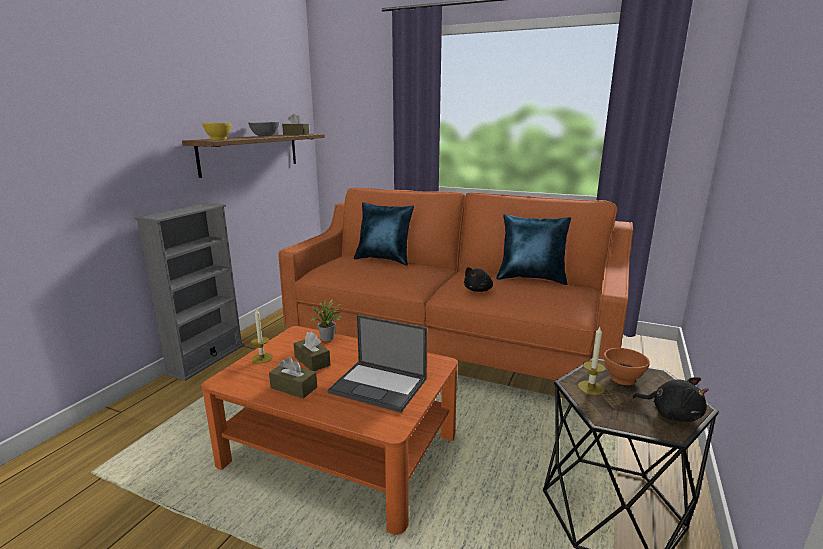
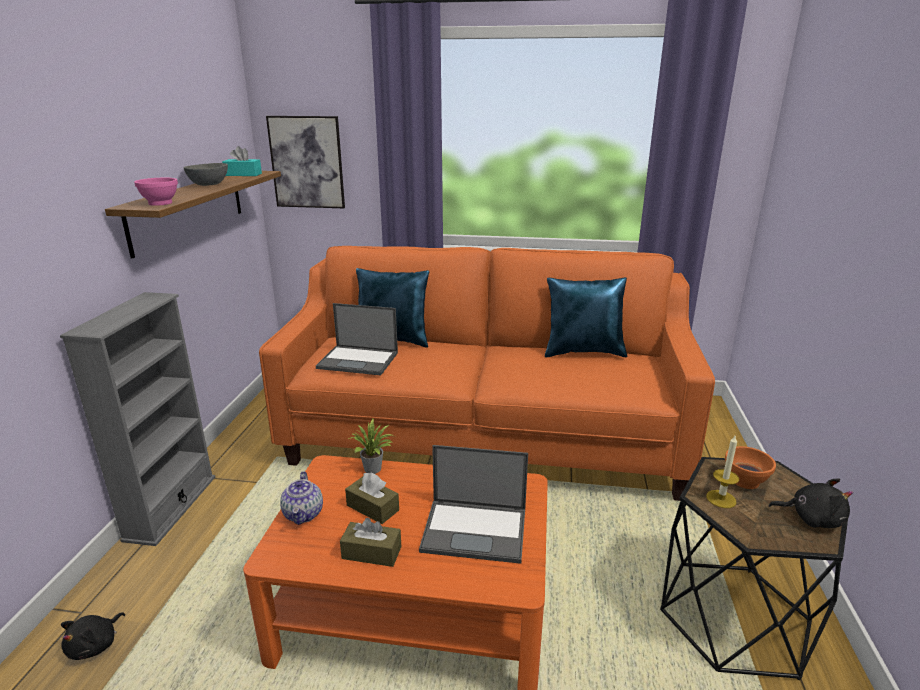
camera: 15 degrees left, 5 degrees up
(219, 139) = (160, 203): yellow bowl -> pink bowl
(262, 358) = (304, 514): candle -> teapot
(296, 134) = (243, 174): brown tissue box -> turquoise tissue box
(347, 130) = (307, 162): none -> picture
(351, 268) = (359, 360): none -> laptop
(478, 290) = (534, 377): black plush toy -> black plush toy (95, 645)

